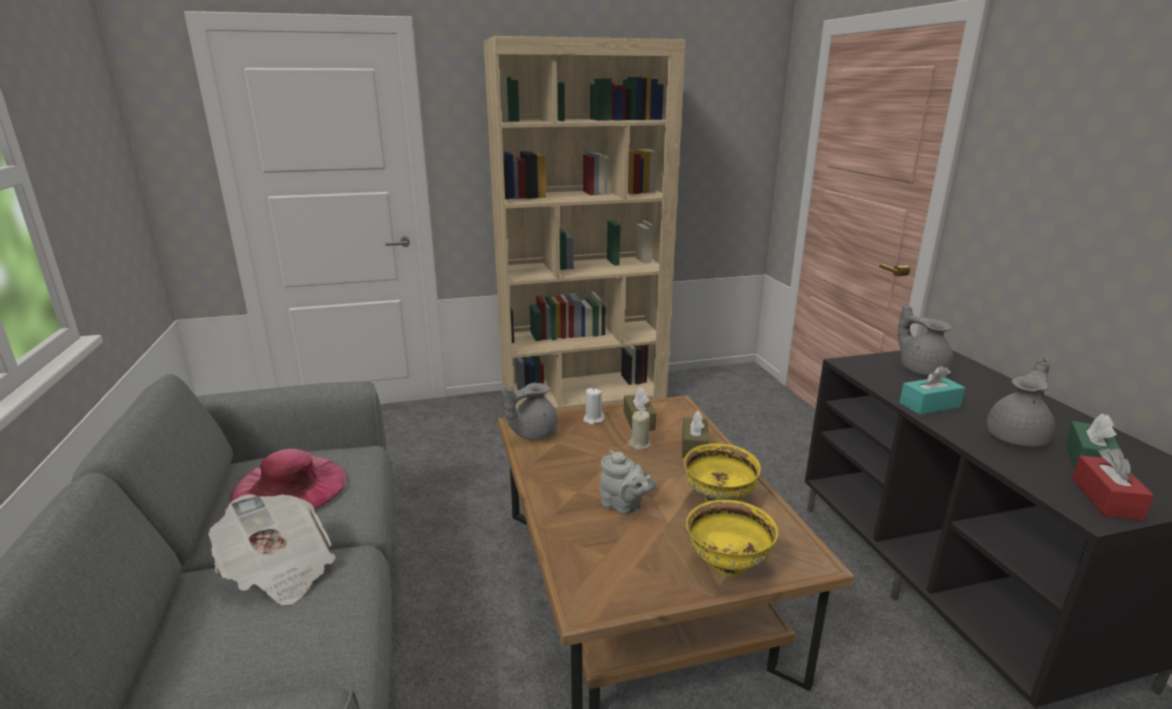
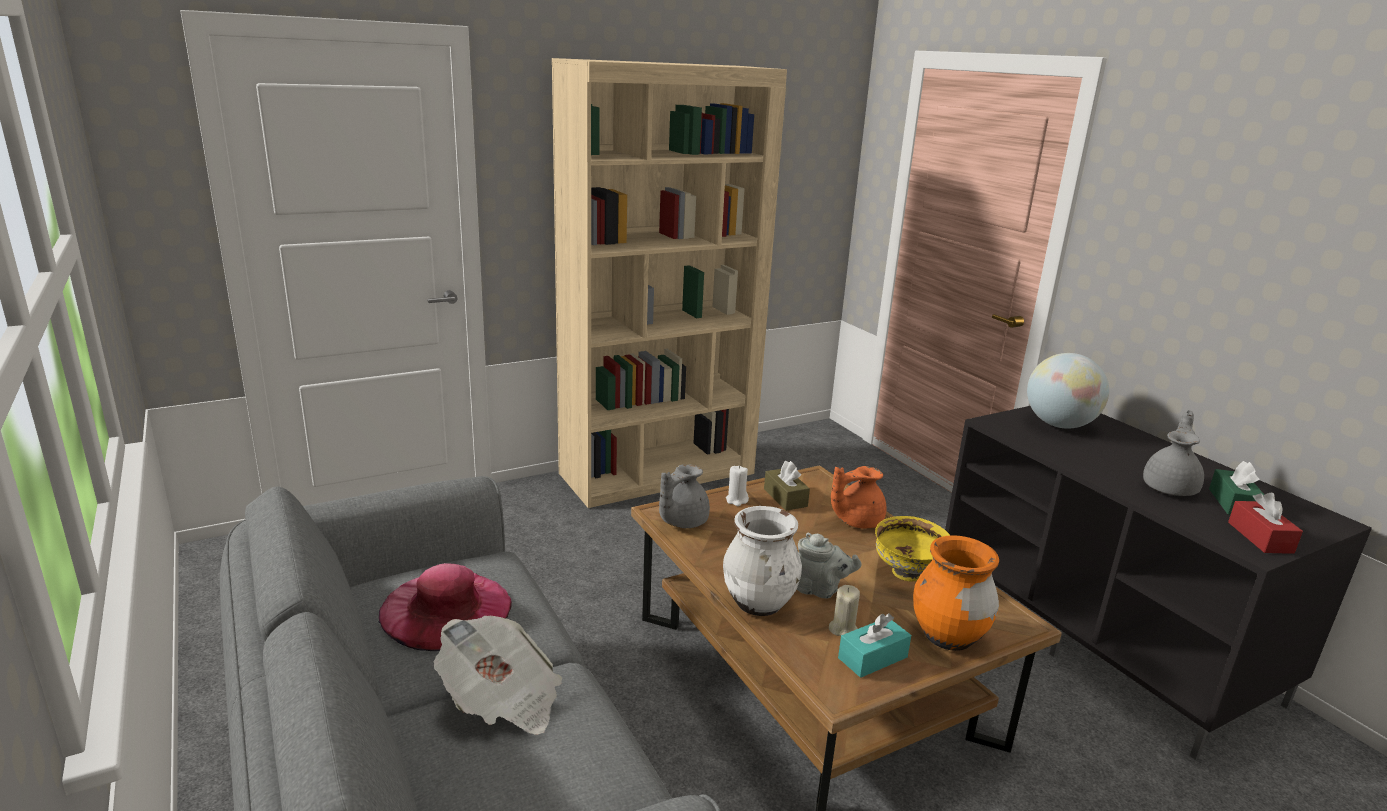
camera: 15 degrees left, 0 degrees up
(558, 512) = (758, 603): none -> white vase
(639, 444) = (800, 523): beige candle -> beige candle (842, 629)
(694, 446) = (856, 521): brown tissue box -> orange teapot
(727, 566) = (948, 637): yellow bowl -> orange vase
(921, 369) = (1059, 425): grey teapot -> globe
(929, 405) = (1084, 461): turquoise tissue box -> turquoise tissue box (872, 657)

